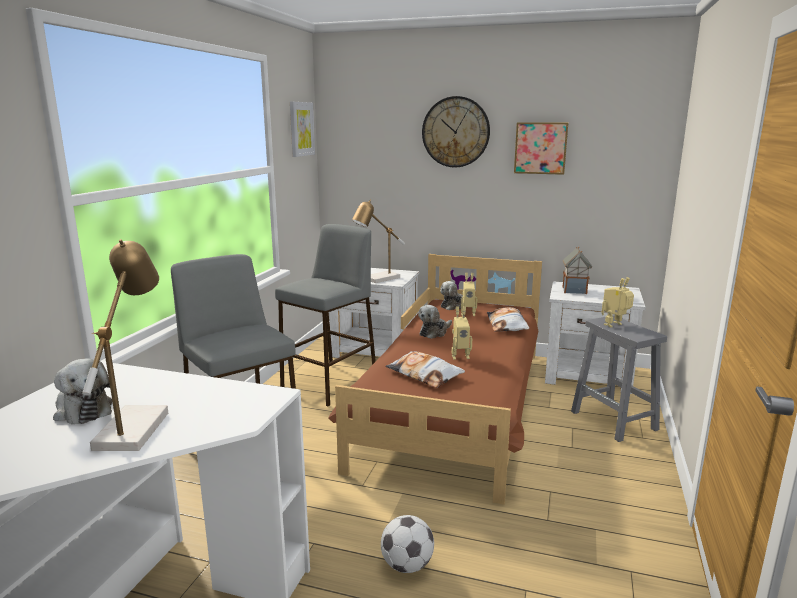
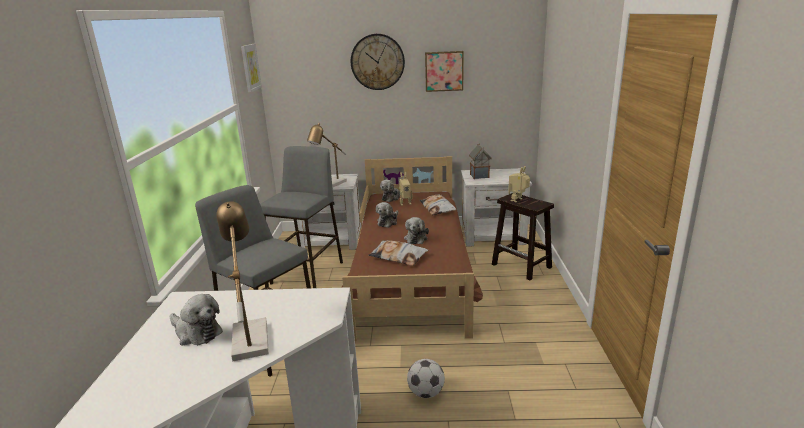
camera: 15 degrees left, 5 degrees up
(460, 356) = (416, 238): toy robot -> plush toy
(615, 421) = (522, 266): grey stool -> brown stool

